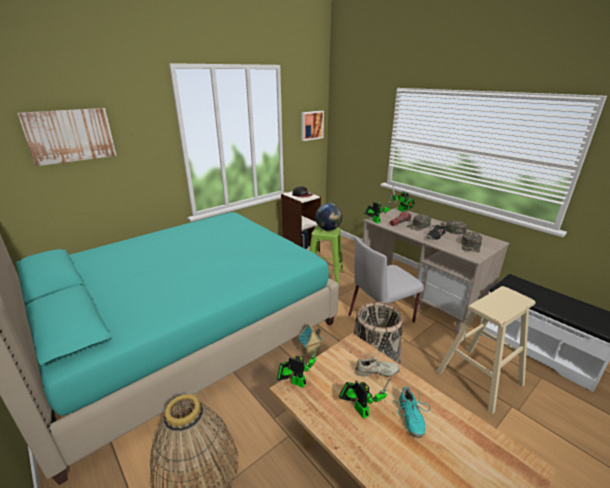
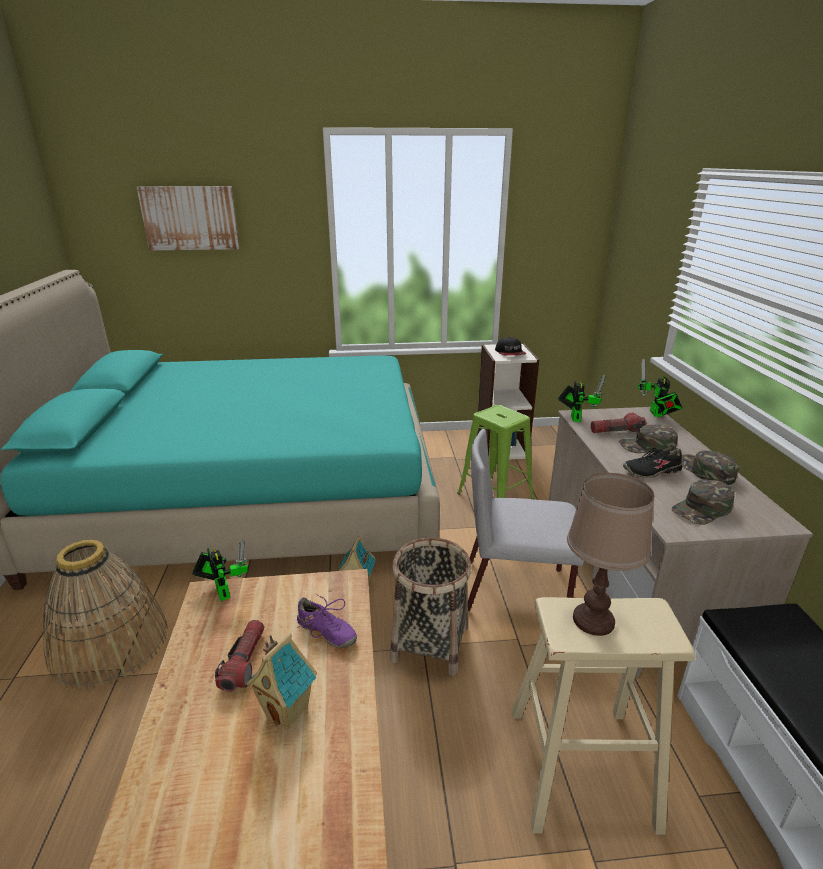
camera: 35 degrees right, 0 degrees up
(311, 125) = (570, 236): picture -> none
(328, 229) = (507, 414): globe -> none
(359, 409) = (244, 662): toy robot -> flashlight
(376, 372) = (326, 632): beige shoe -> purple shoe
(410, 417) = (288, 711): turquoise shoe -> toy house
(497, 304) = (594, 620): none -> brown table lamp

